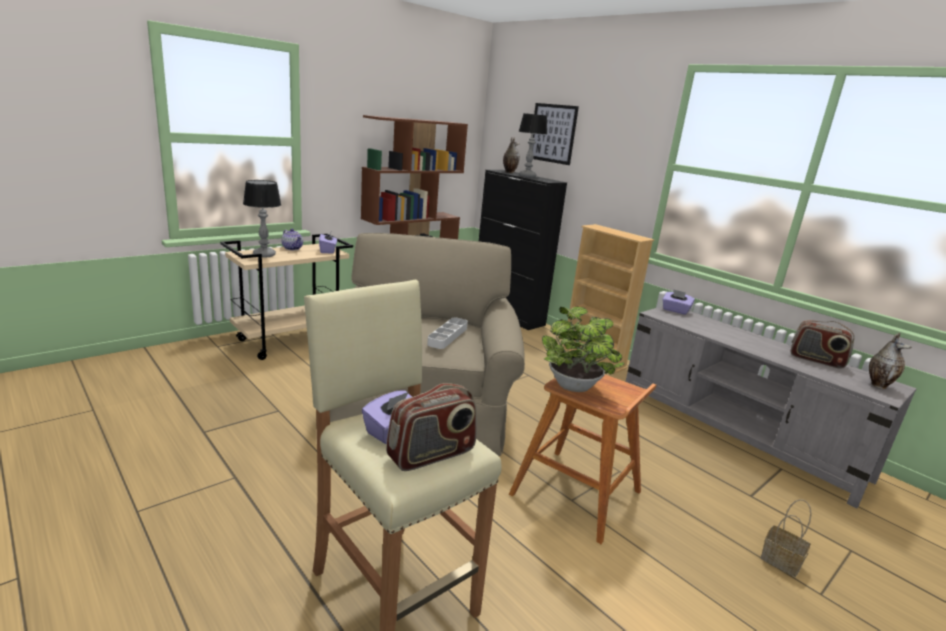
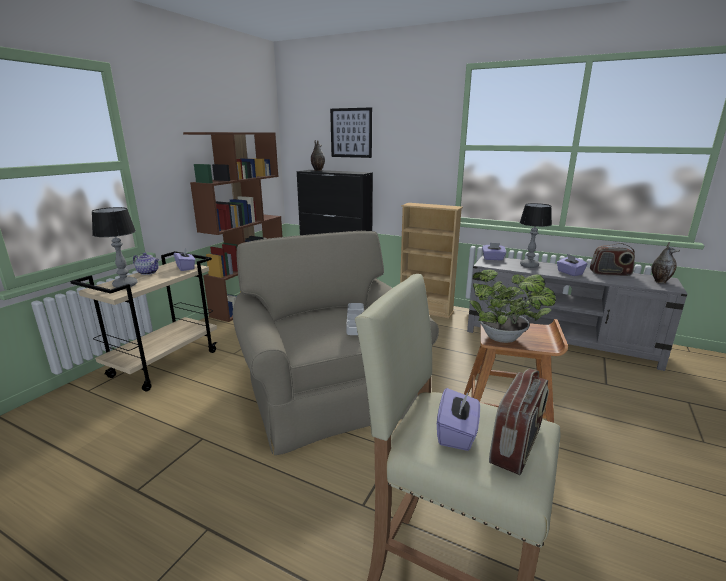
camera: 20 degrees left, 0 degrees up
(527, 176) = (337, 171): table lamp -> table lamp (529, 266)
(757, 347) = (569, 273): none -> purple tissue box
(779, 561) = (662, 427): basket -> none

